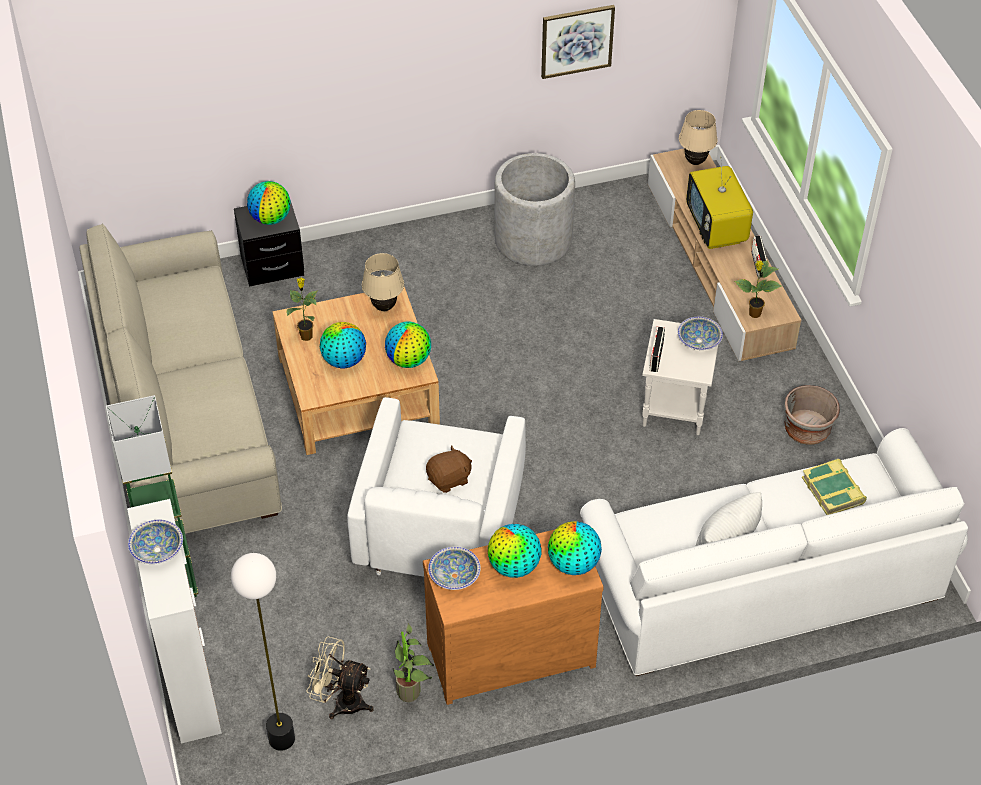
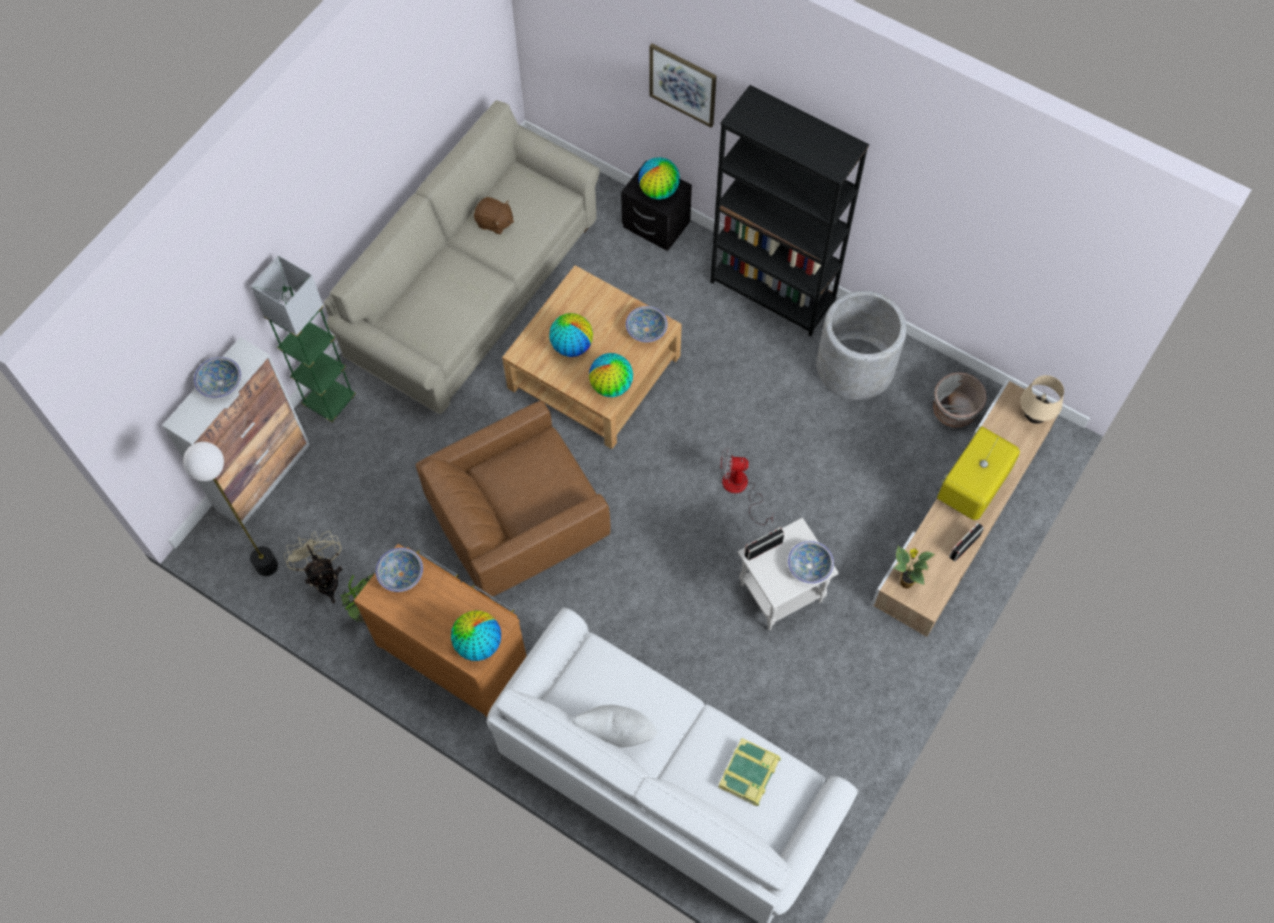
camera: 50 degrees right, 15 degrees up
(306, 335) = (572, 304): potted plant -> none
(384, 307) = (646, 329): beige table lamp -> bowl
(415, 241) = (772, 292): none -> black bookcase
(439, 530) = (518, 524): white armchair -> brown armchair
(449, 479) = (521, 499): brown plush toy -> brown plush toy (494, 223)
(514, 566) = (442, 606): globe -> none
(562, 372) = (740, 489): none -> fan
(577, 41) = (972, 242): picture -> picture (683, 84)
(806, 429) = (849, 705): grey planter -> grey planter (954, 410)

